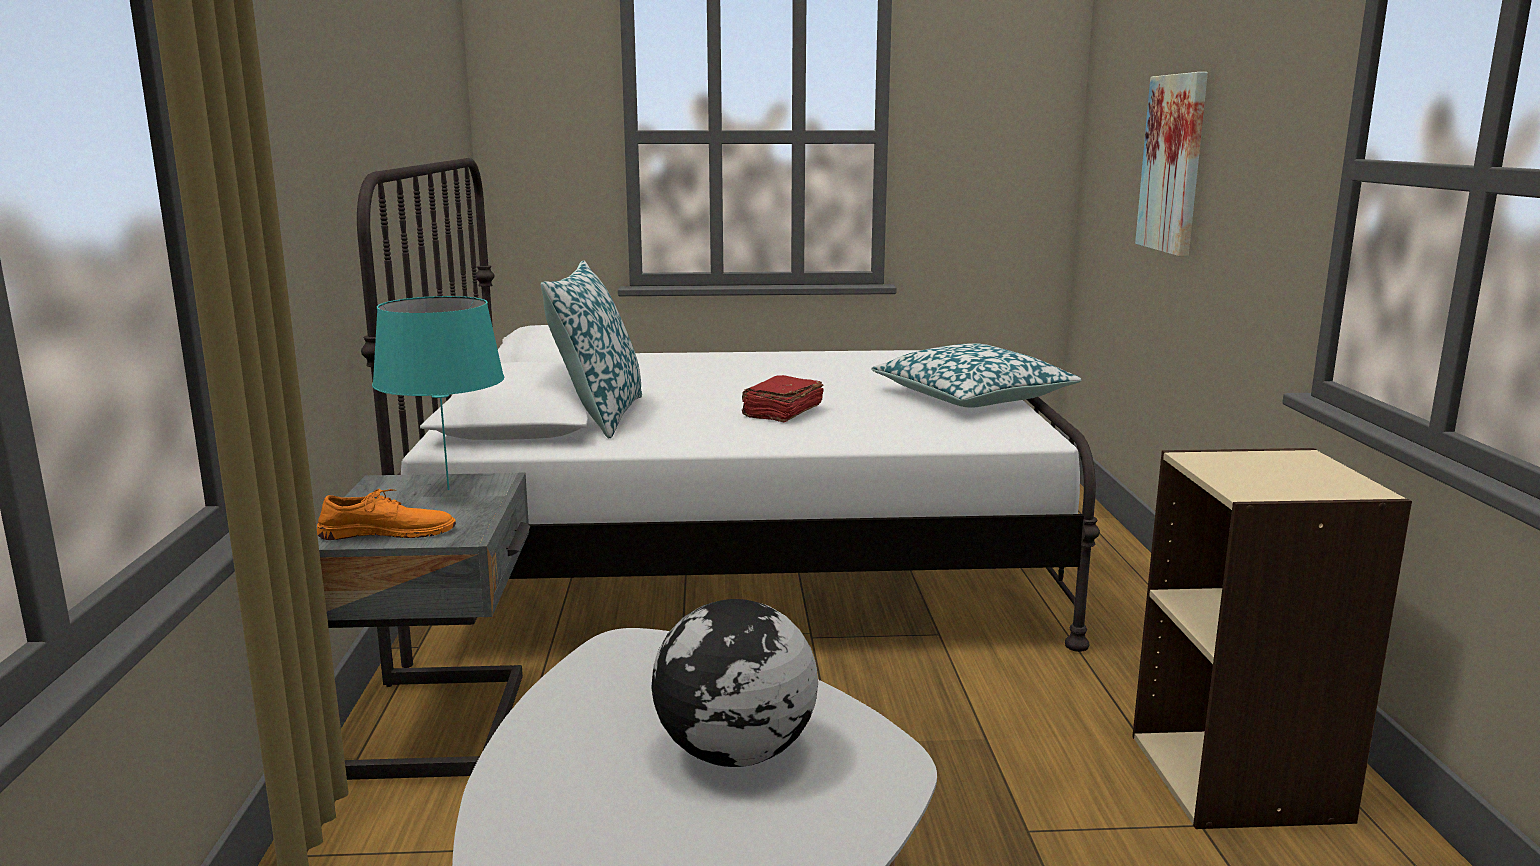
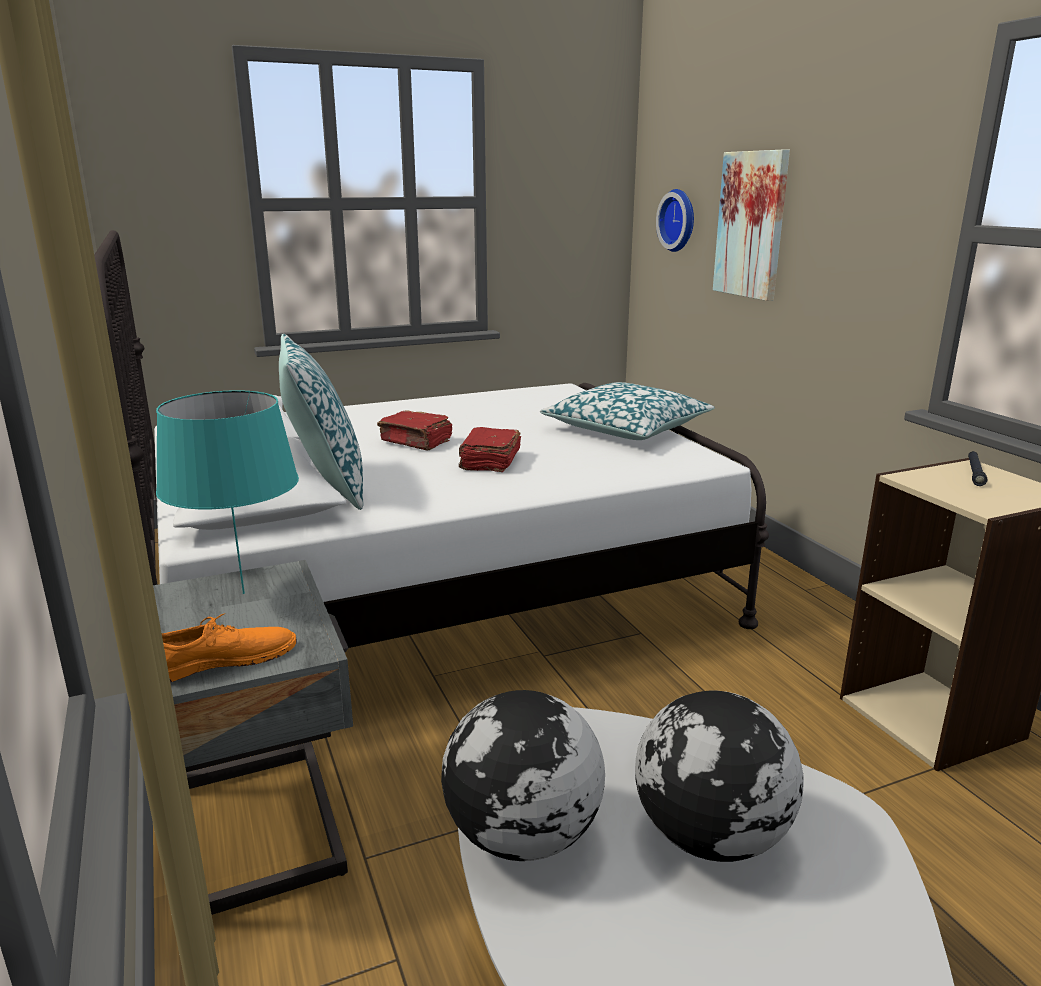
camera: 20 degrees left, 5 degrees up
(564, 719) = (522, 837): none -> globe
(726, 389) = (416, 442): none -> red book
(1116, 160) = (679, 220): none -> wall clock
(1293, 461) = (975, 473): none -> black flashlight

